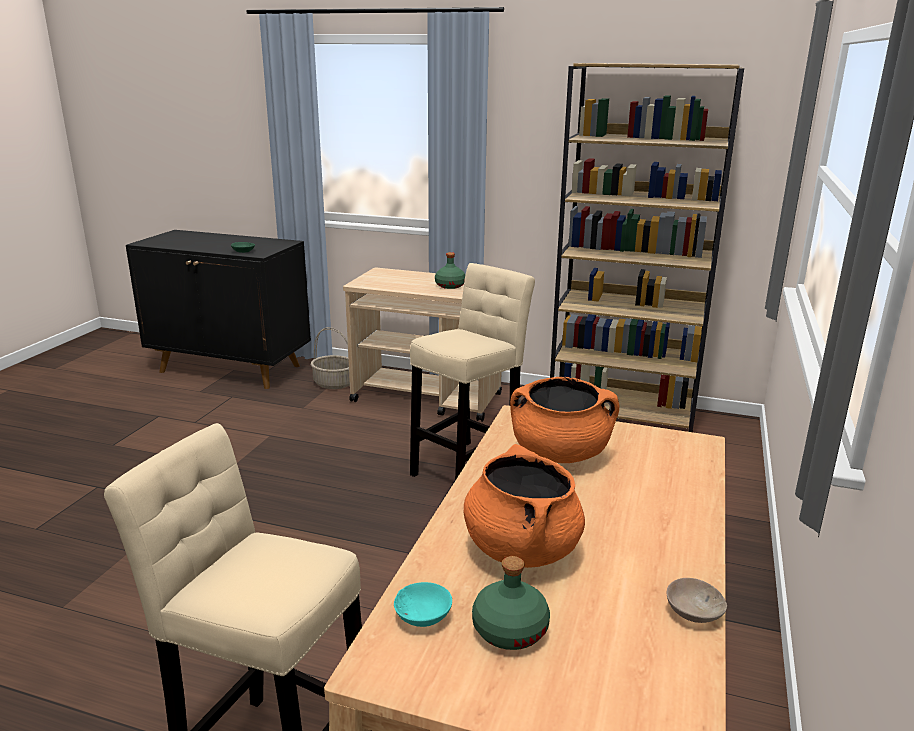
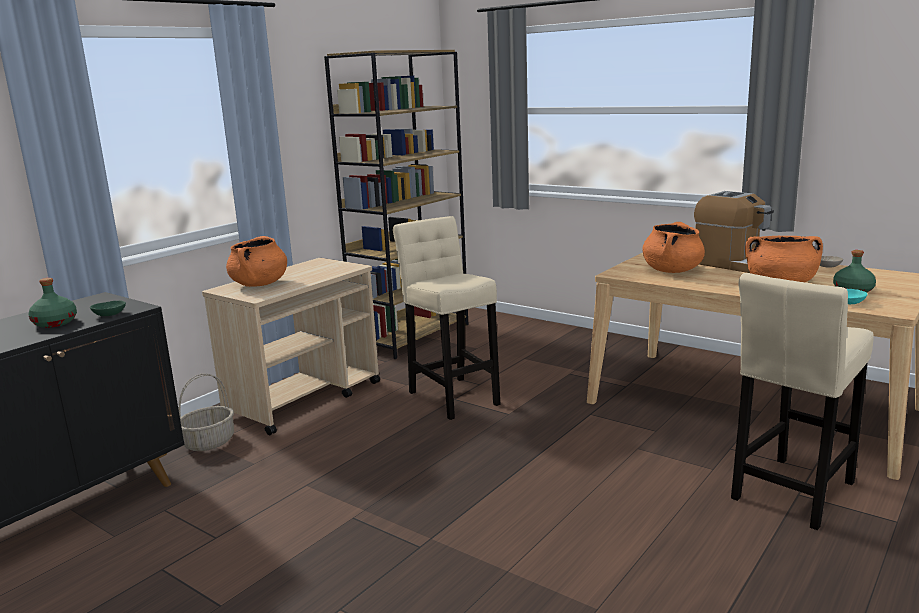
camera: 70 degrees left, 5 degrees down
(399, 278) = (259, 284): none -> orange cooking pot
(450, 286) = (313, 271): green bottle -> green bottle (55, 323)
(638, 509) = (737, 264): none -> coffee machine

